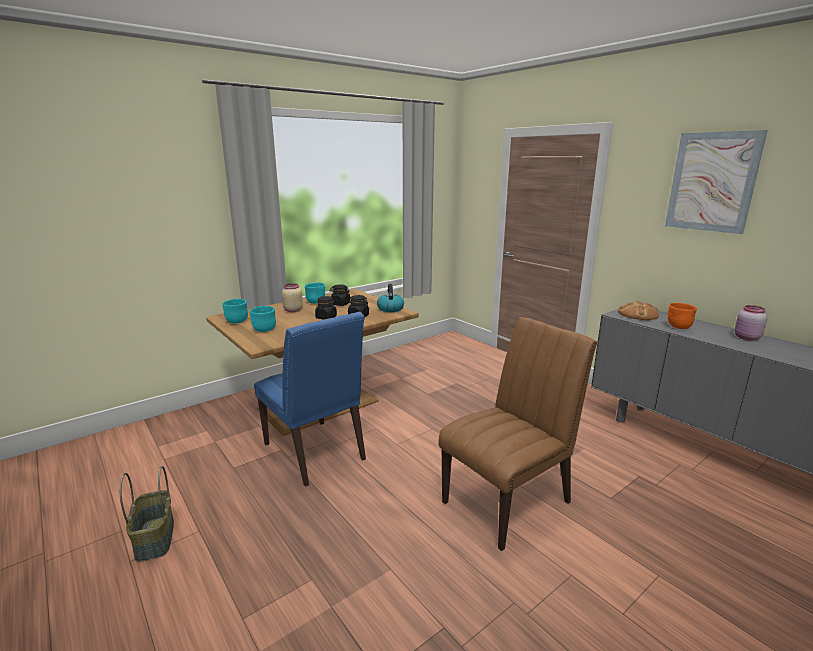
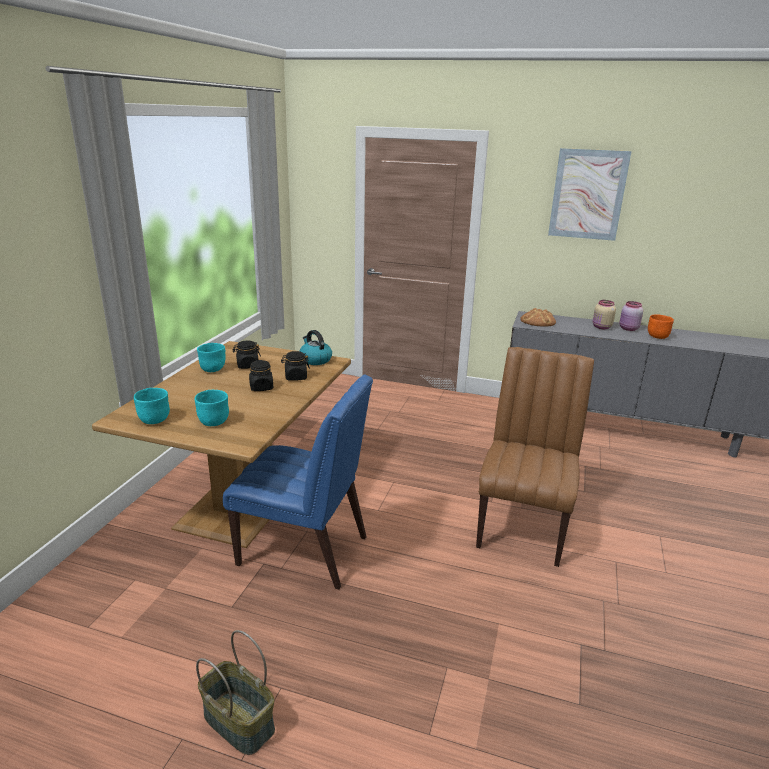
camera: 35 degrees left, 5 degrees up
(292, 310) = (202, 387): beige jar -> beige jar (601, 327)
(678, 327) = (578, 328): orange bowl -> orange bowl (657, 337)

